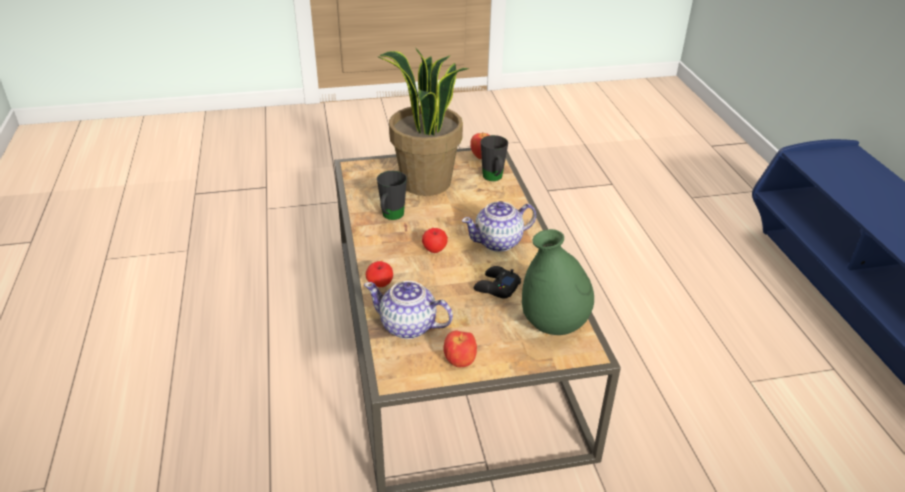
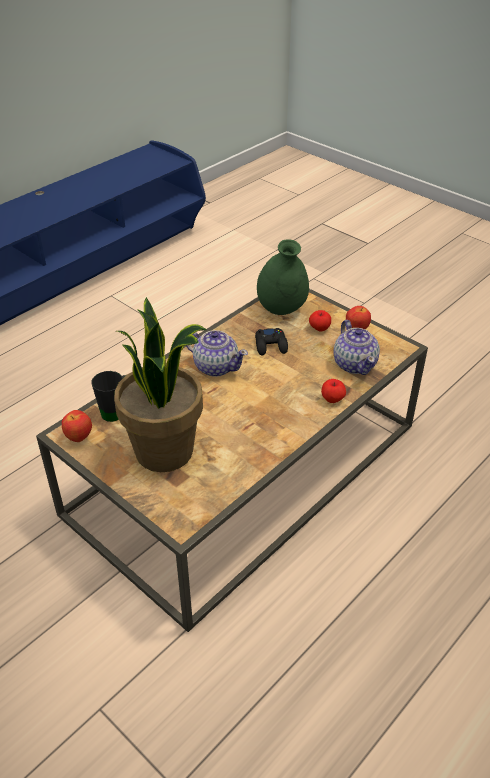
camera: 125 degrees left, 5 degrees up
(391, 217) = (244, 442): black mug -> none
(435, 249) = (261, 394): apple -> apple (319, 329)

